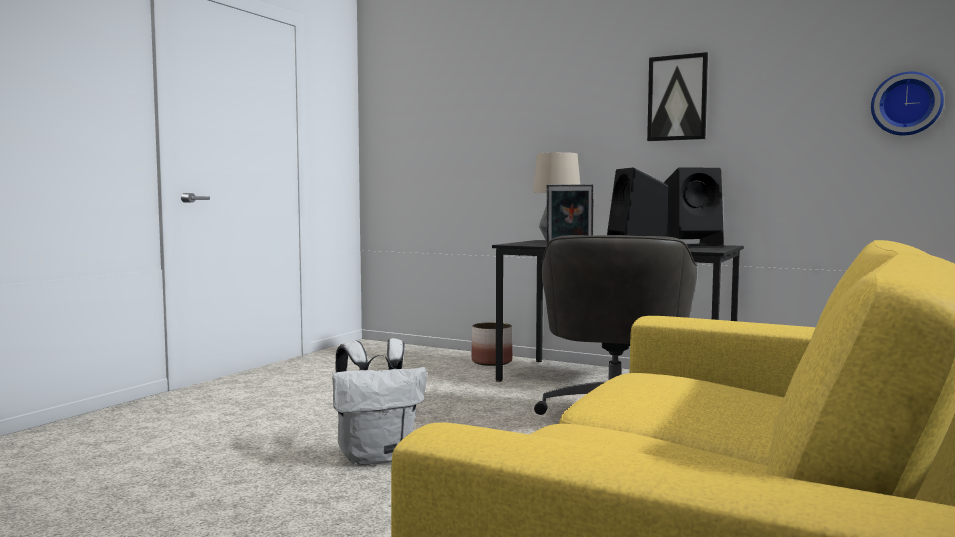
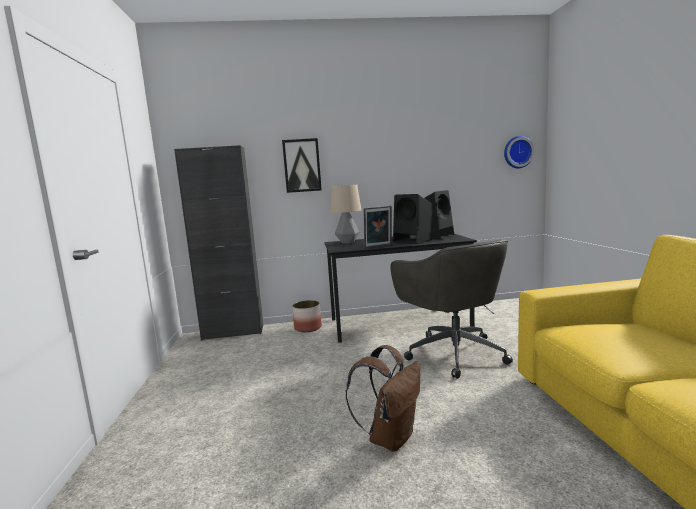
camera: 35 degrees left, 5 degrees up
(376, 457) = (391, 437): white backpack -> brown backpack
(408, 348) = (233, 332): none -> black cabinet
(677, 98) = (405, 148): picture -> picture (302, 165)

